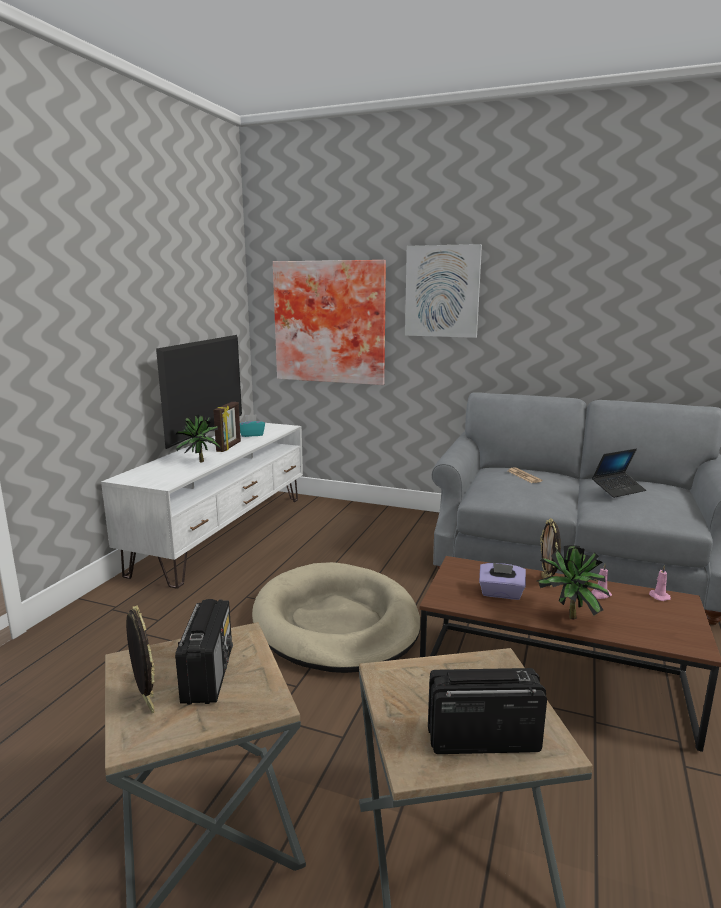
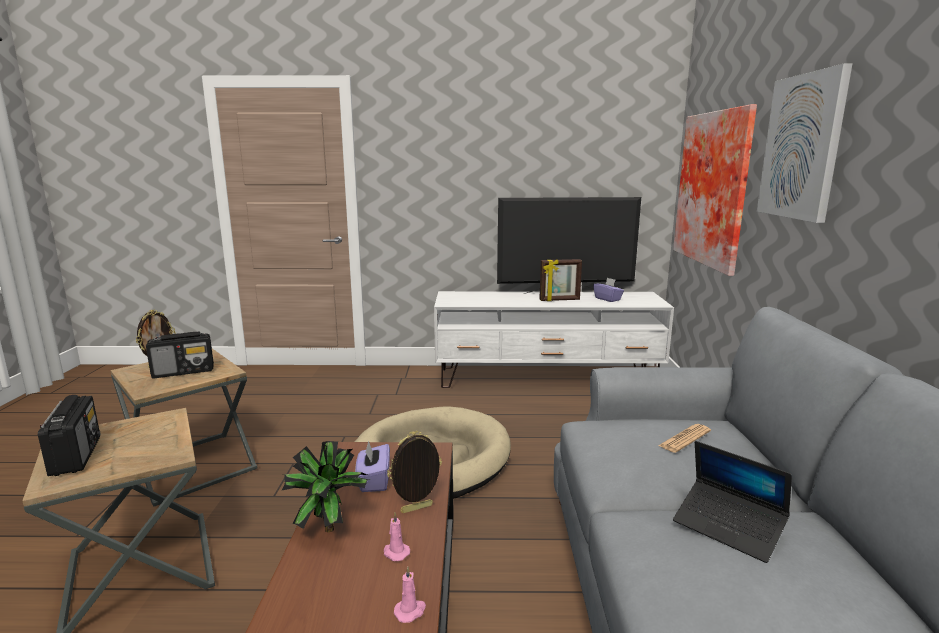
camera: 70 degrees right, 0 degrees up
(200, 462) = (506, 301): potted plant -> none
(251, 435) = (607, 299): turquoise tissue box -> purple tissue box

